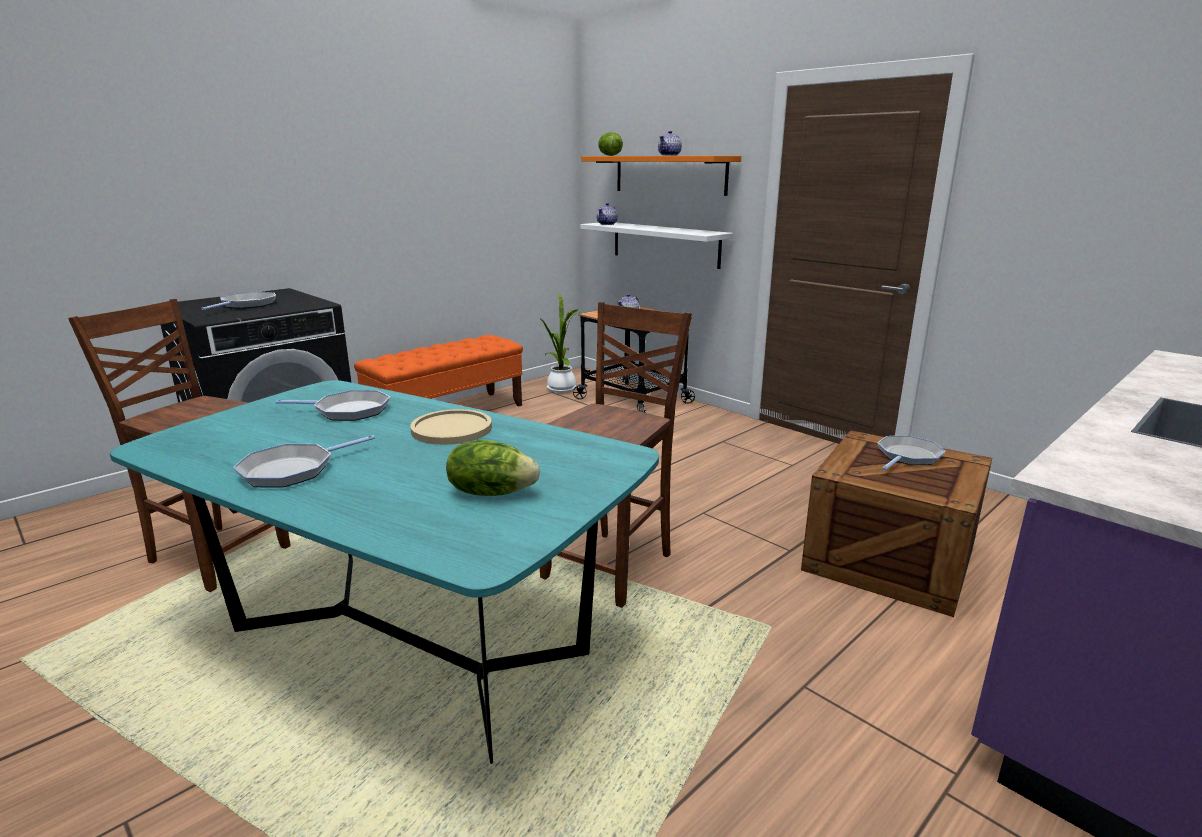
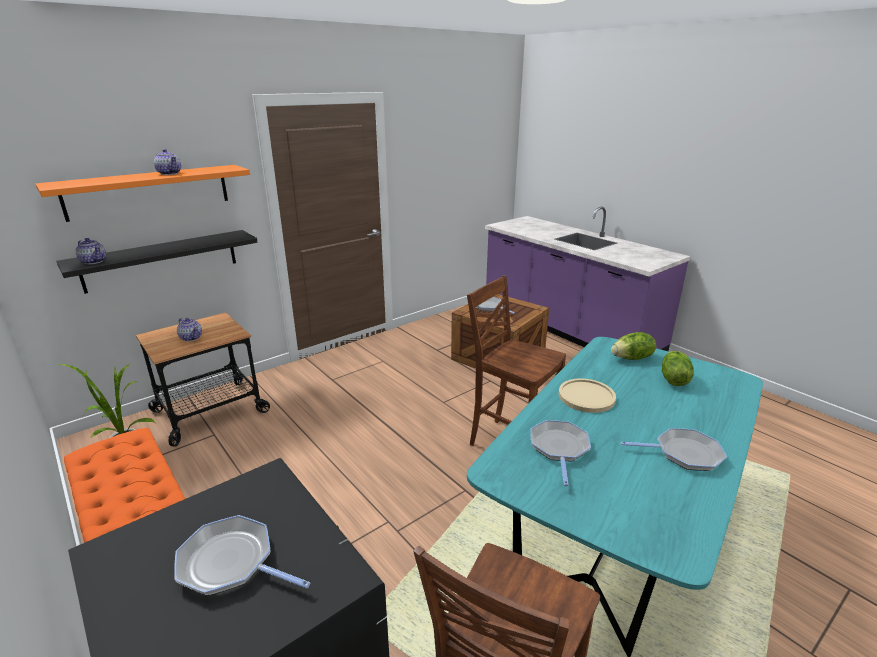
camera: 85 degrees left, 5 degrees up
(292, 470) = (684, 453): frying pan -> frying pan turned 45 degrees counterclockwise
(609, 155) = (63, 183): lettuce -> lettuce (632, 358)
(665, 244) = (161, 260): white shelf -> black shelf

